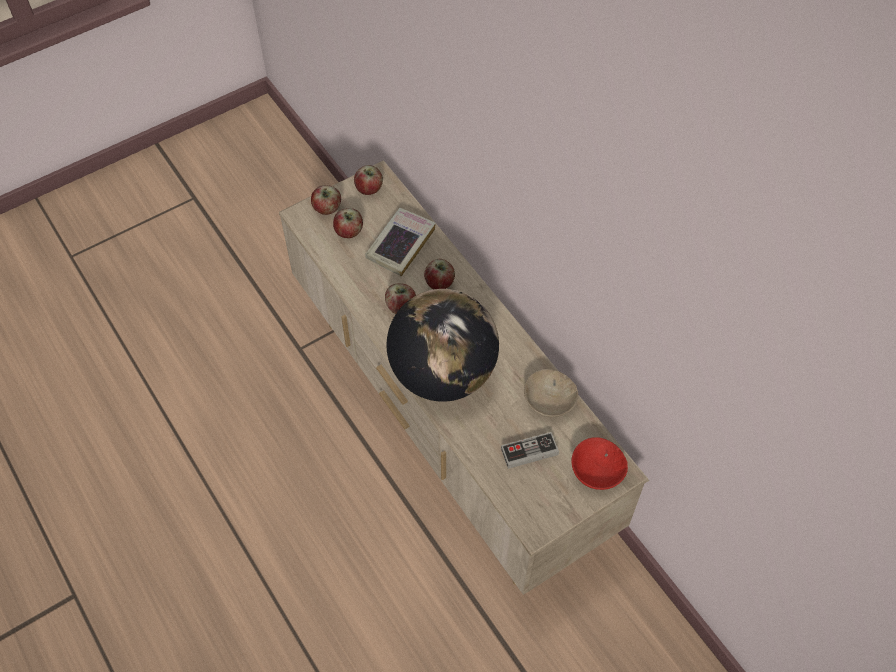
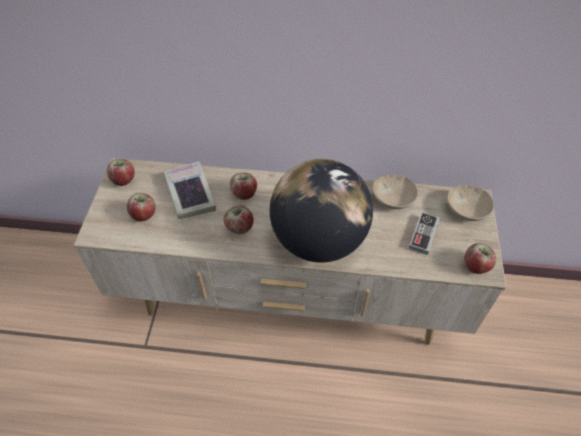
camera: 50 degrees left, 5 degrees down
(327, 208) = (109, 214): apple -> apple (476, 266)
(595, 470) = (466, 211): red bowl -> beige bowl

